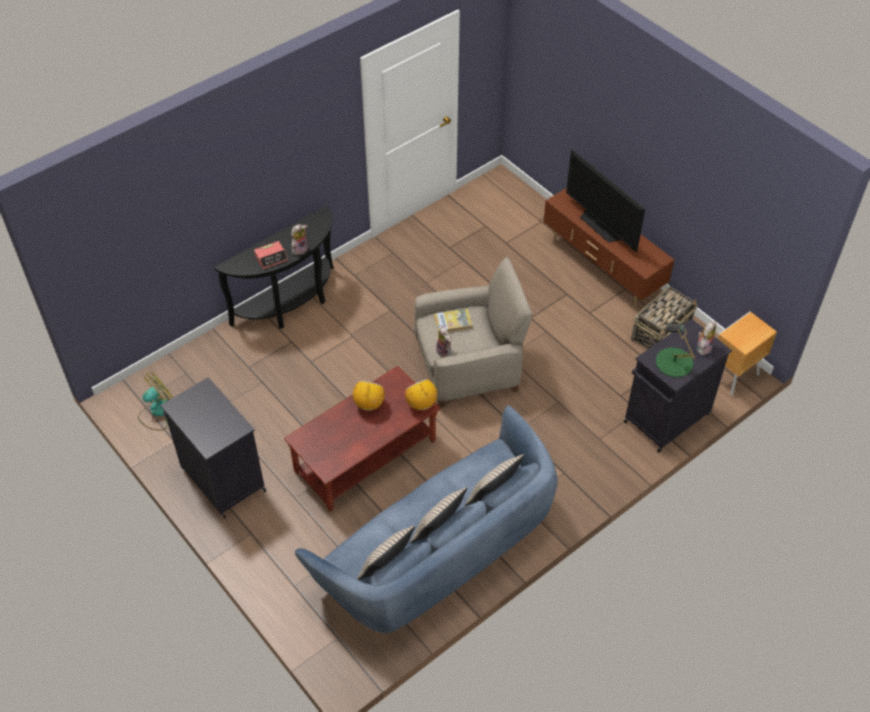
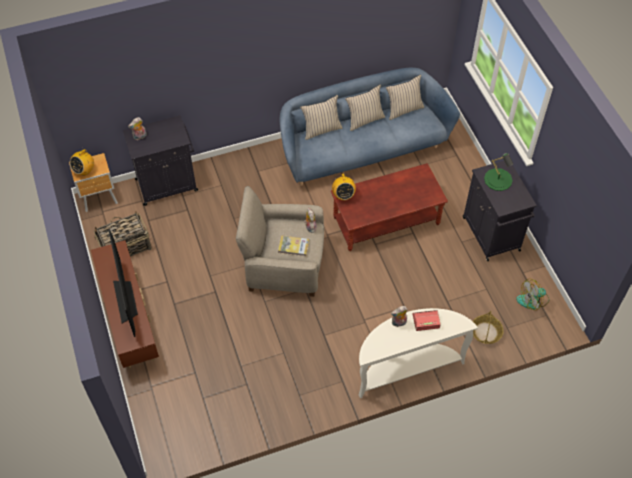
camera: 160 degrees left, 5 degrees up
(210, 362) = (485, 332): none -> basket
(291, 304) = (406, 367): black console table -> white console table
(369, 405) = (380, 206): radio -> radio (84, 170)
(674, 362) = (167, 132): green table lamp -> green table lamp (498, 179)

